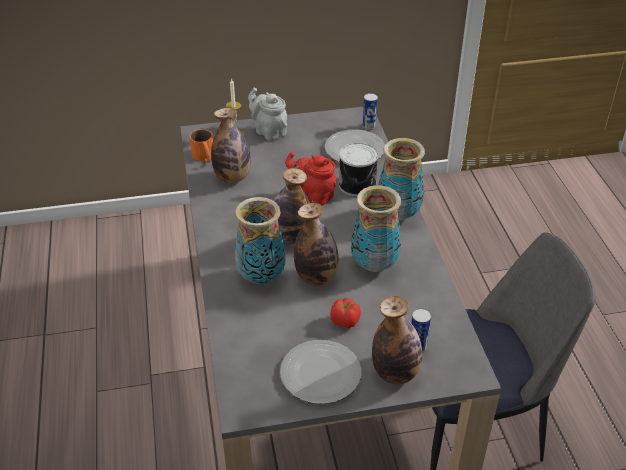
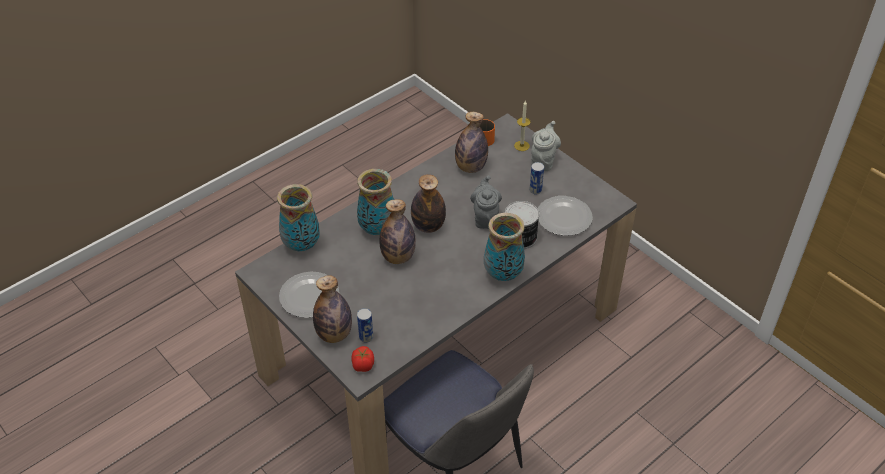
camera: 60 degrees right, 5 degrees up
(313, 195) = (485, 218): red teapot -> grey teapot
(345, 322) = (365, 290): tomato -> tomato (363, 365)
(369, 126) = (603, 213): can -> can (535, 190)
(374, 264) = (434, 282): vase -> vase (302, 245)

